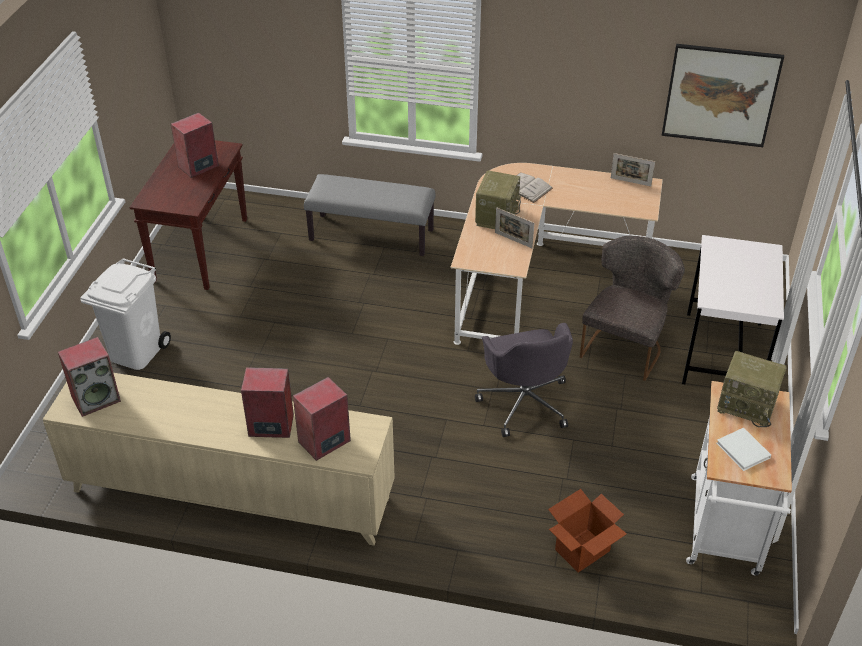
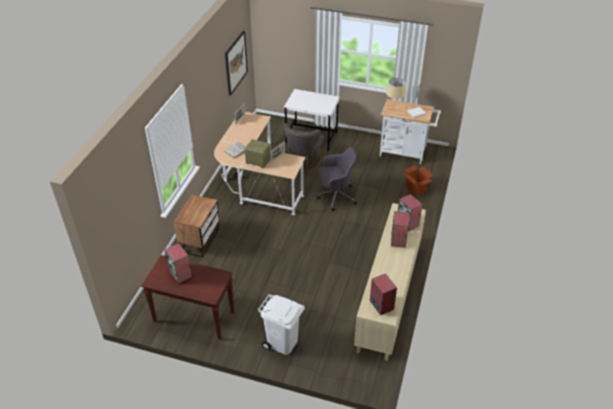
camera: 85 degrees left, 0 degrees up
(372, 235) = (200, 240): grey bench -> nightstand
(625, 346) = (303, 163): grey chair -> grey chair turned 105 degrees counterclockwise
(747, 406) = (394, 108): radio -> beige table lamp

